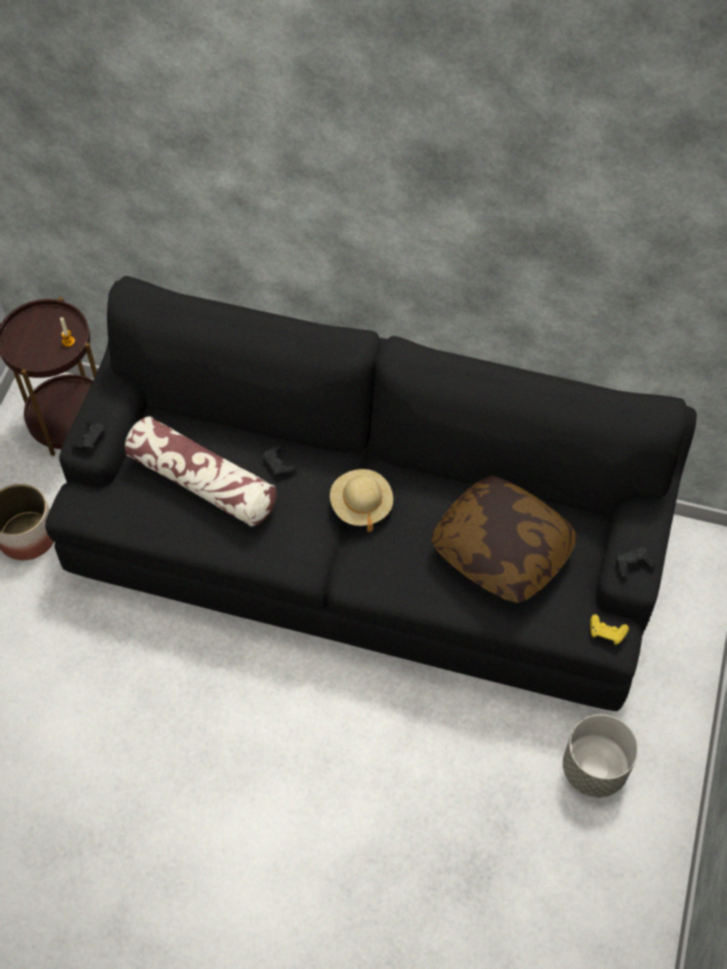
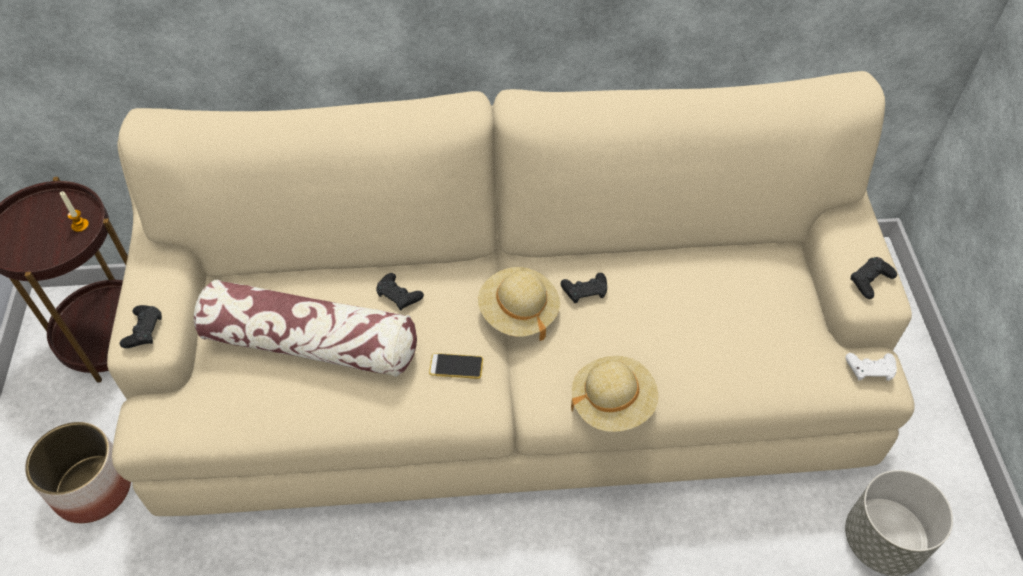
camera: 20 degrees left, 5 degrees down
(298, 532) = (456, 366): none -> phone
(364, 546) = (511, 373): black sofa -> beige sofa
(401, 594) = (612, 403): none -> beige hat
(417, 503) = (585, 290): none -> black game controller
(502, 550) = (708, 313): pillow -> none
(607, 632) = (870, 369): yellow game controller -> white game controller

